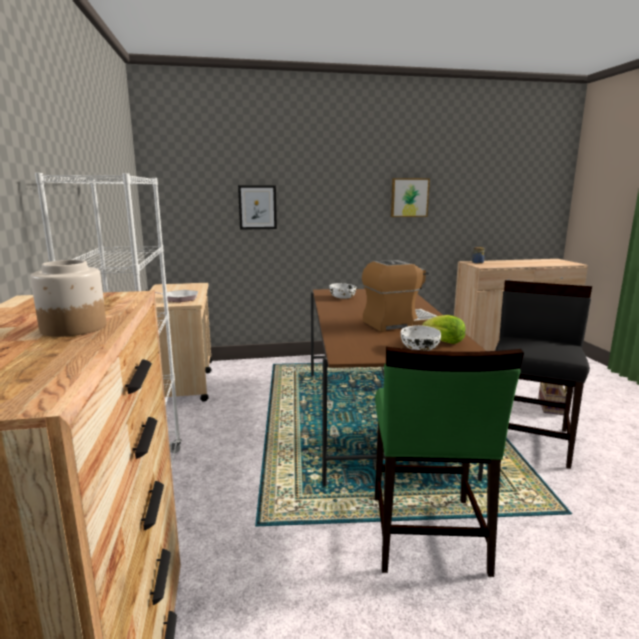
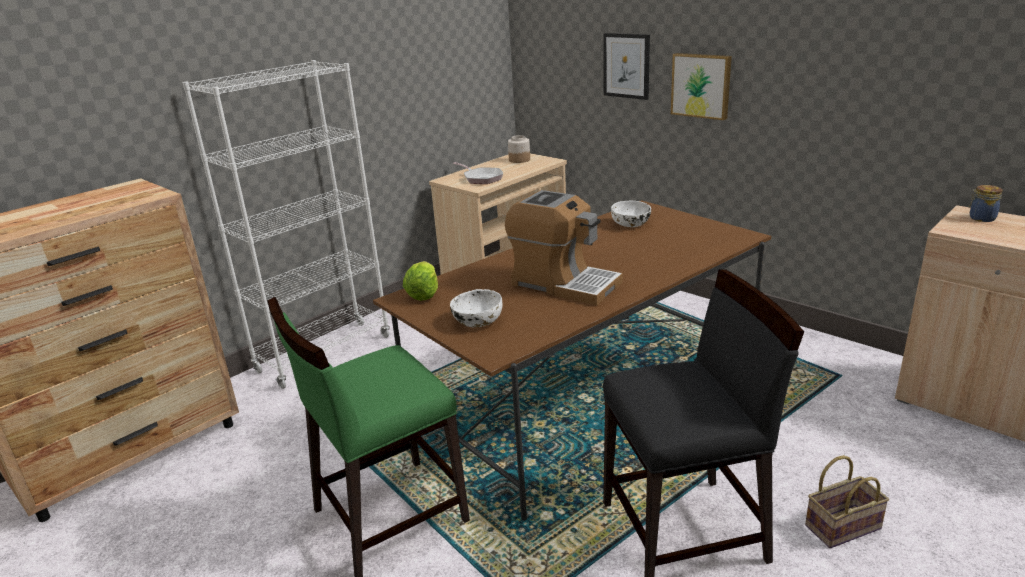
camera: 55 degrees right, 10 degrees up
(73, 328) = (58, 217): jar -> jar (519, 160)
(409, 197) = (866, 66): picture -> picture (701, 85)
(443, 341) = (523, 325): lettuce -> lettuce (424, 294)

